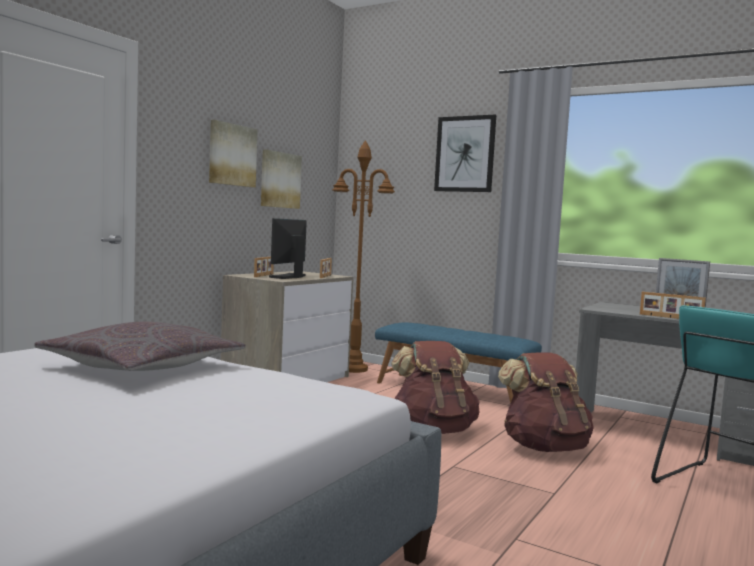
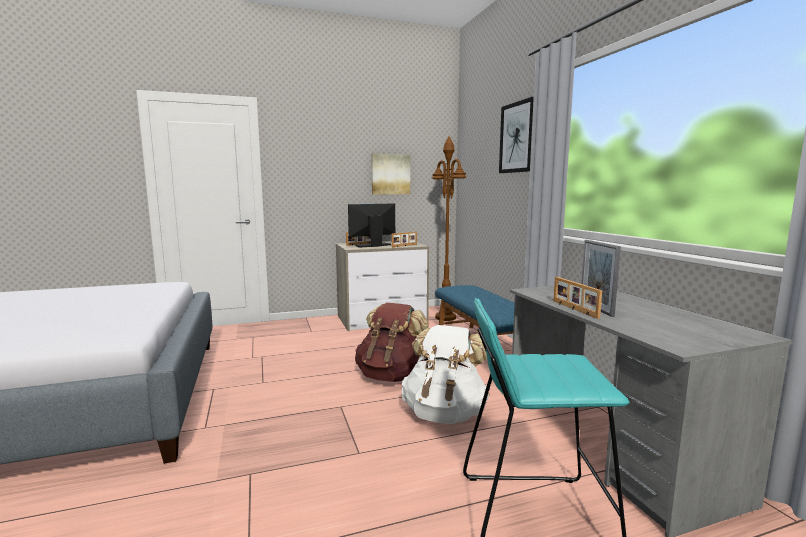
camera: 40 degrees right, 5 degrees up
(143, 367) = (116, 301): grey pillow -> none
(232, 155) = (341, 160): picture -> none
(544, 447) = (444, 413): brown backpack -> white backpack

